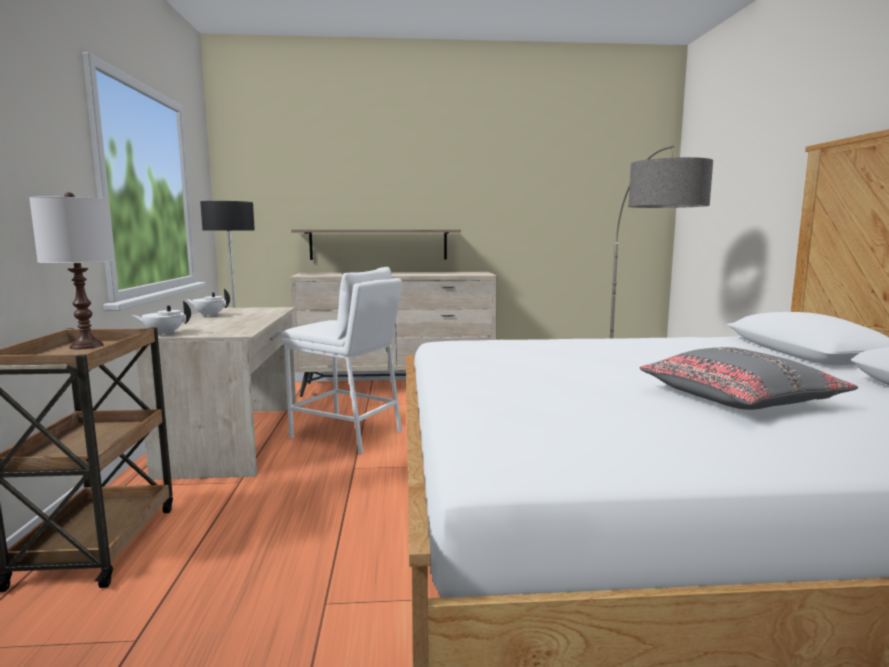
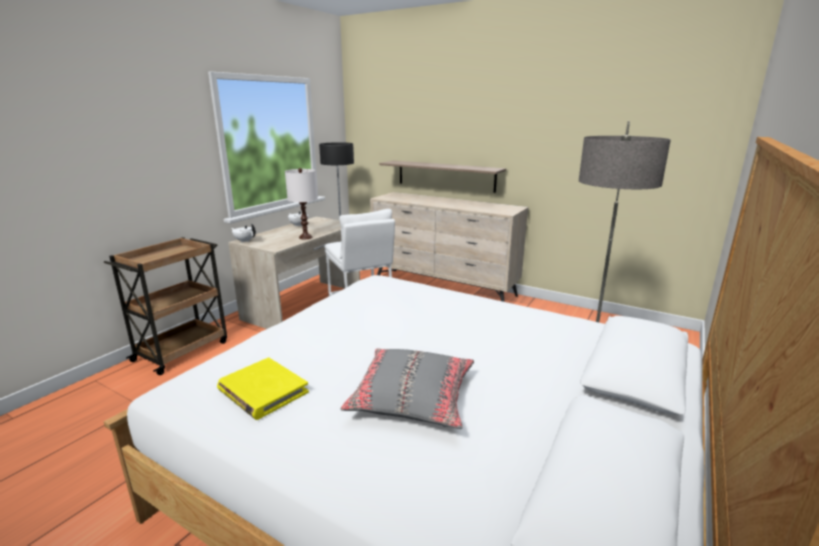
camera: 35 degrees right, 10 degrees up
(86, 346) = (177, 251): white table lamp -> white table lamp (305, 237)
(604, 431) = (262, 391): none -> yellow book

